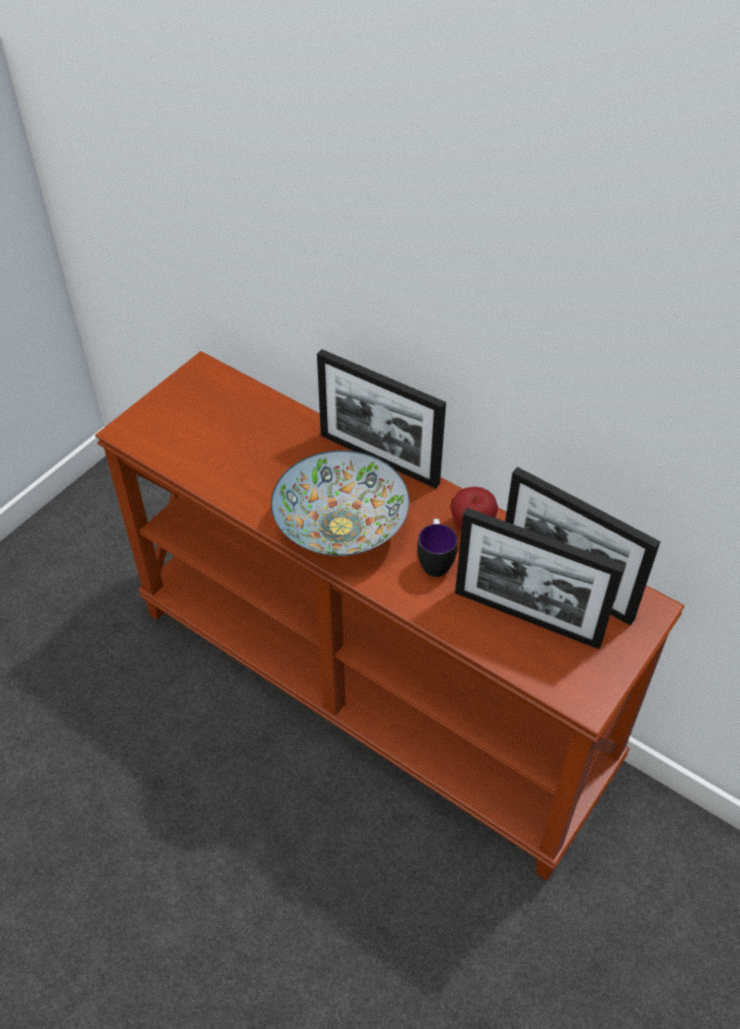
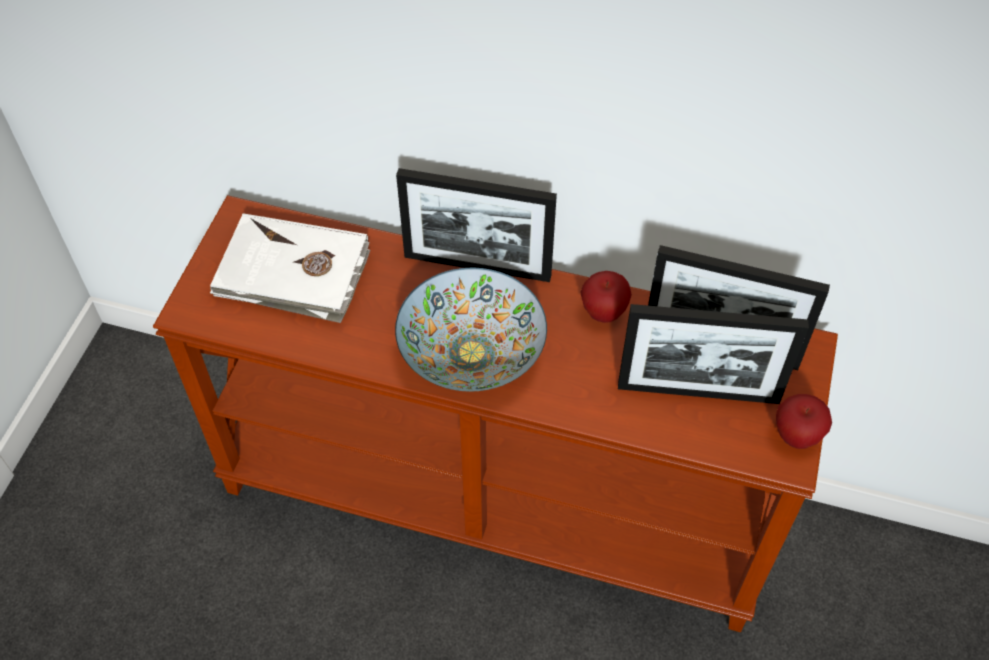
camera: 20 degrees left, 5 degrees up
(224, 423) = (293, 272): none -> white book
(435, 561) = (583, 361): mug -> none
(602, 682) = (796, 436): none -> apple

